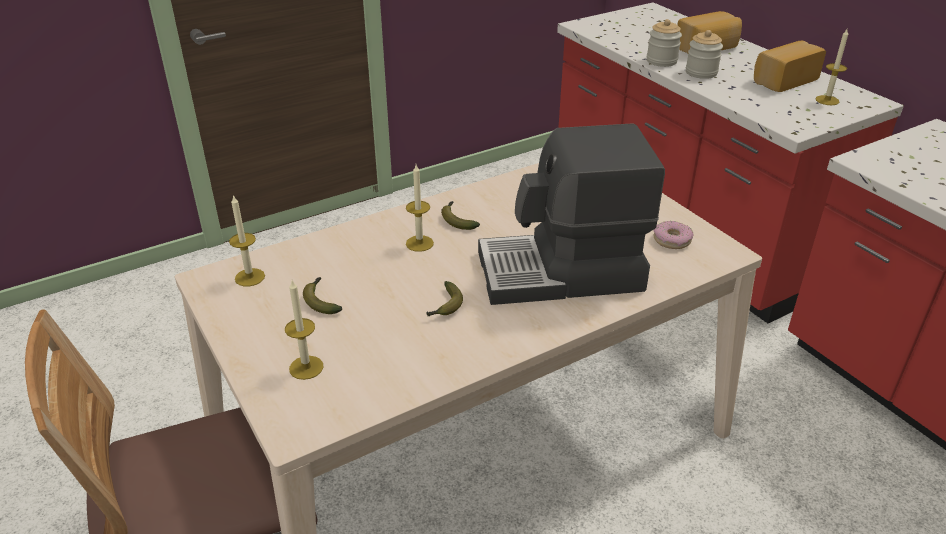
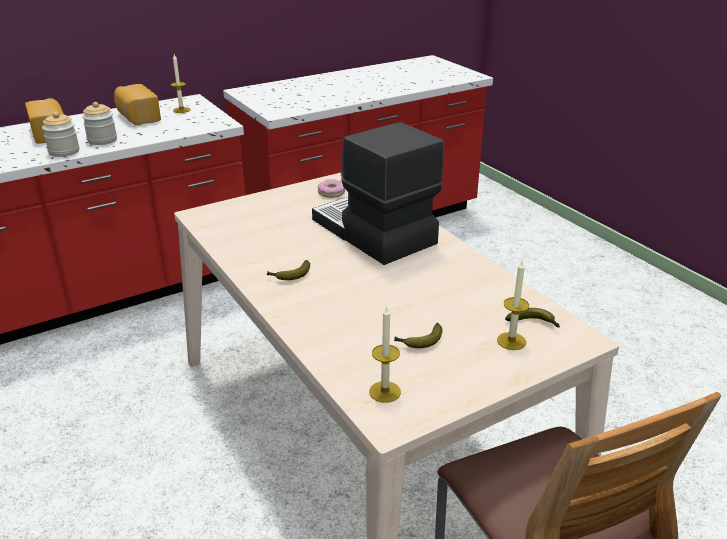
camera: 90 degrees left, 5 degrees down
(419, 243) = (327, 294): candle -> none
(445, 306) = (420, 280): banana -> banana (534, 323)
(562, 273) = (373, 232): coffee machine -> coffee machine turned 150 degrees clockwise

